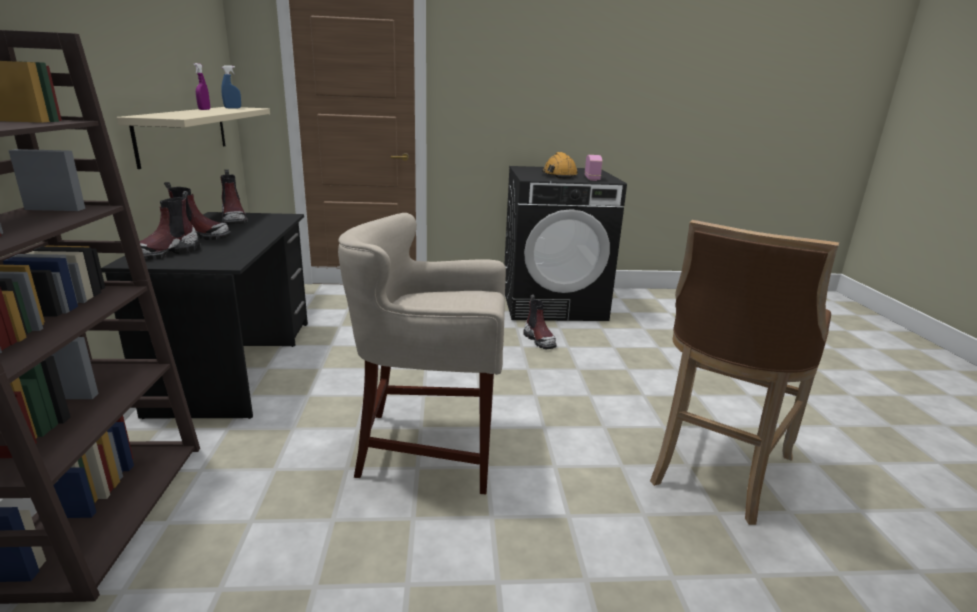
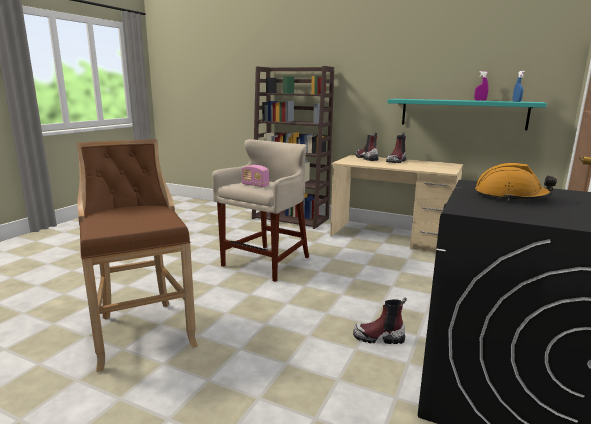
camera: 120 degrees right, 5 degrees down
(184, 133) = (462, 113): beige shelf -> turquoise shelf
(234, 220) = (435, 165): boot -> none
(238, 364) = (392, 237): black desk -> beige desk
(592, 178) = (482, 204): radio -> radio (255, 185)

